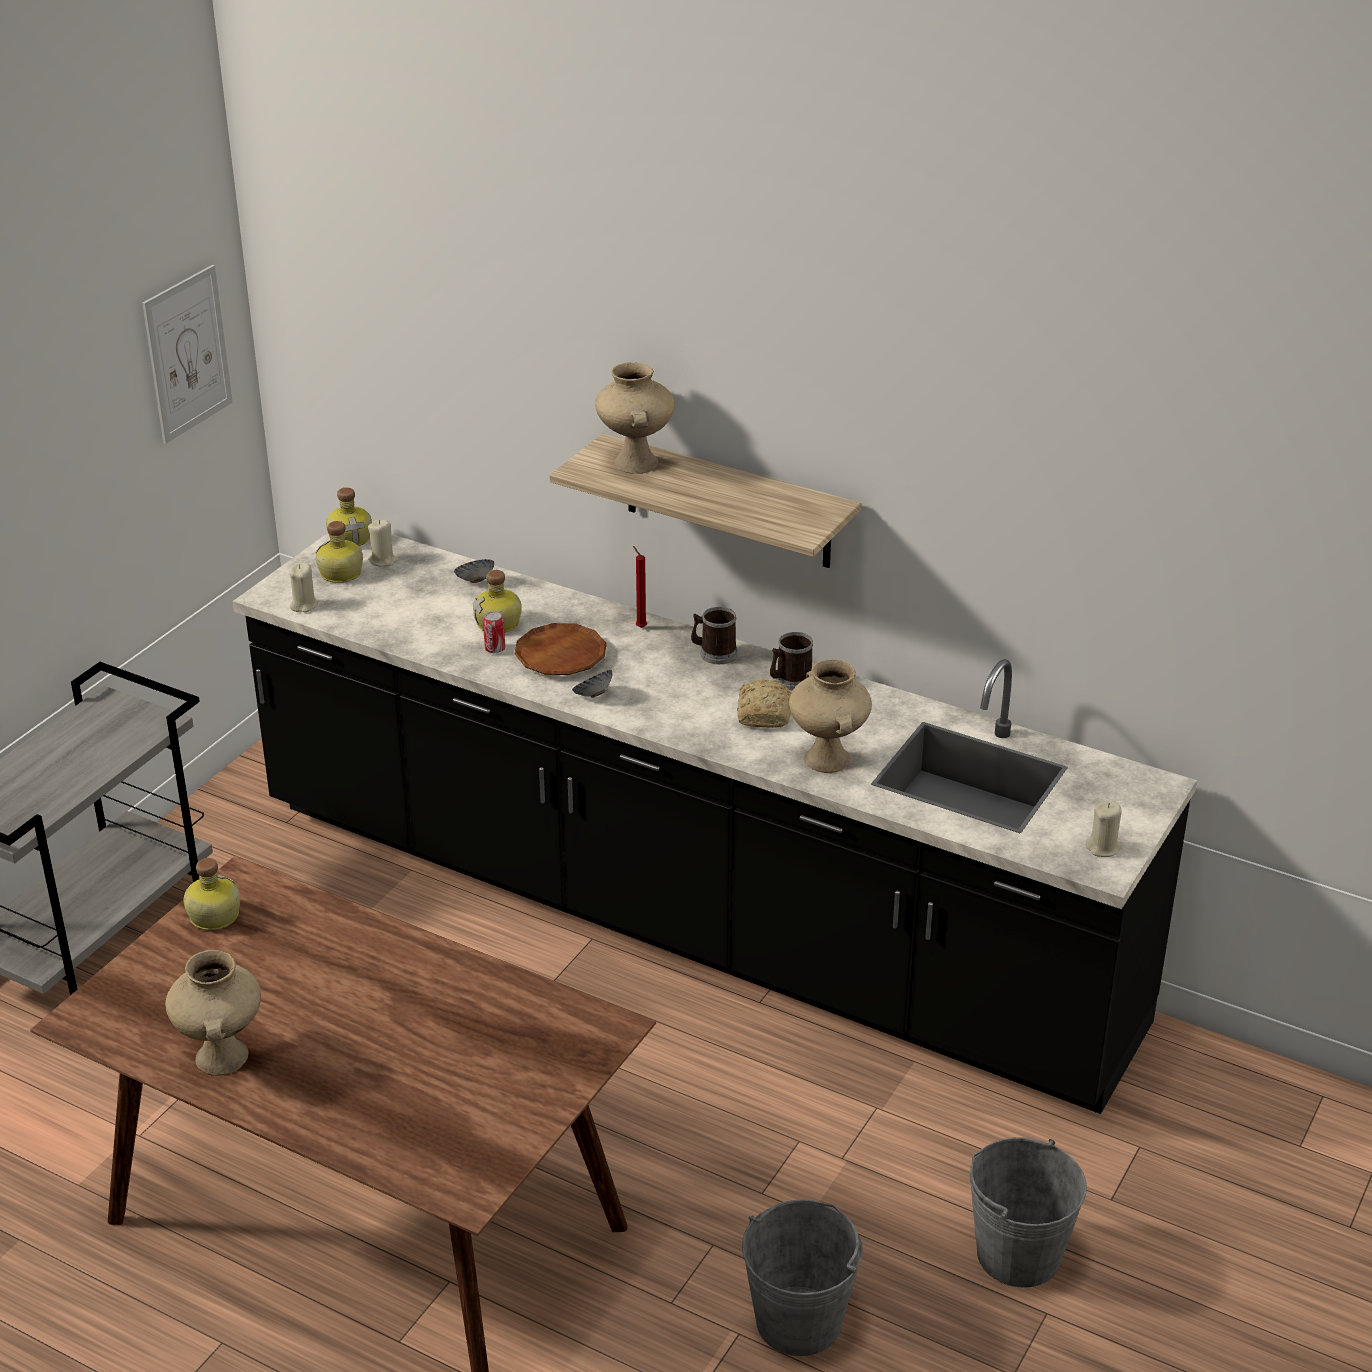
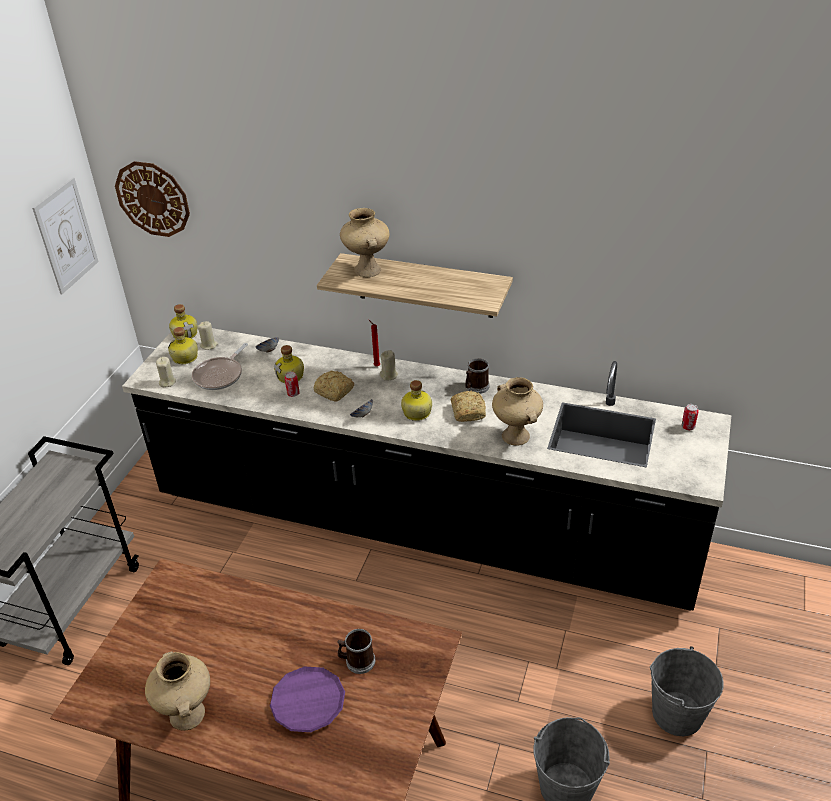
camera: 10 degrees left, 5 degrees up
(212, 916) = (156, 606): bottle -> bottle (416, 413)
(330, 313) = (153, 199): none -> wall clock
(388, 607) = (220, 375): none -> frying pan
(398, 1071) = (308, 702): none -> purple plate
(560, 656) = (334, 392): brown plate -> bread
(714, 653) = (425, 376): mug -> mug (357, 661)
(1103, 847) = (698, 469): beige candle -> beige candle (389, 375)
(1115, 786) = (688, 427): none -> can

